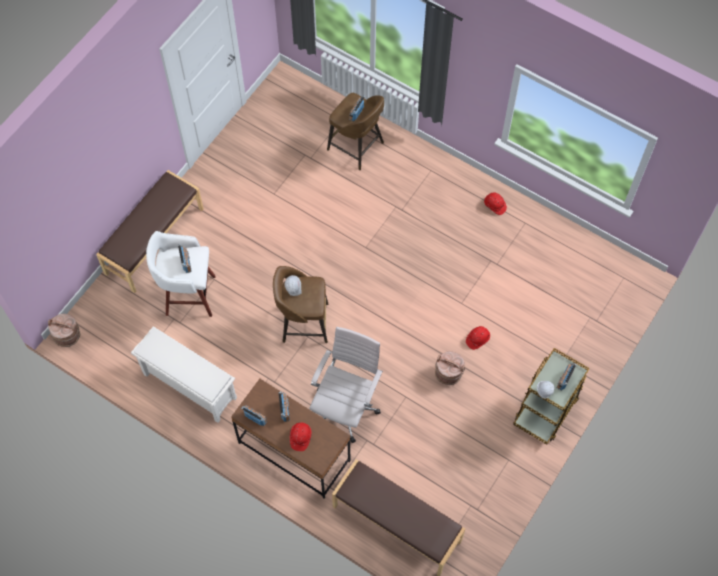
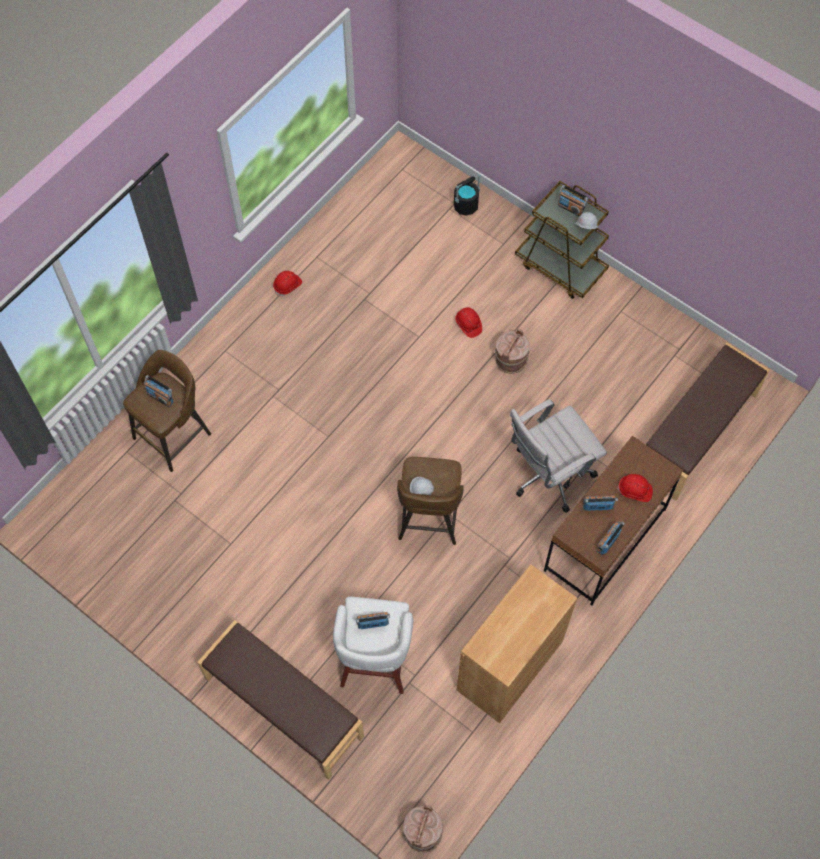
camera: 85 degrees left, 0 degrees up
(188, 386) = (510, 665): white shoe rack -> brown cabinet
(346, 407) = (548, 476): white office chair -> white office chair turned 60 degrees counterclockwise
(595, 329) = (465, 206): none -> black bucket

